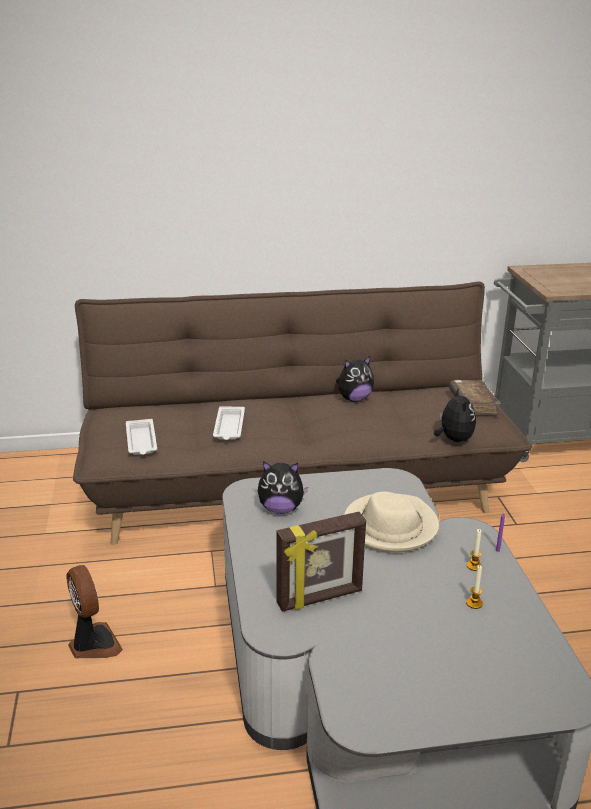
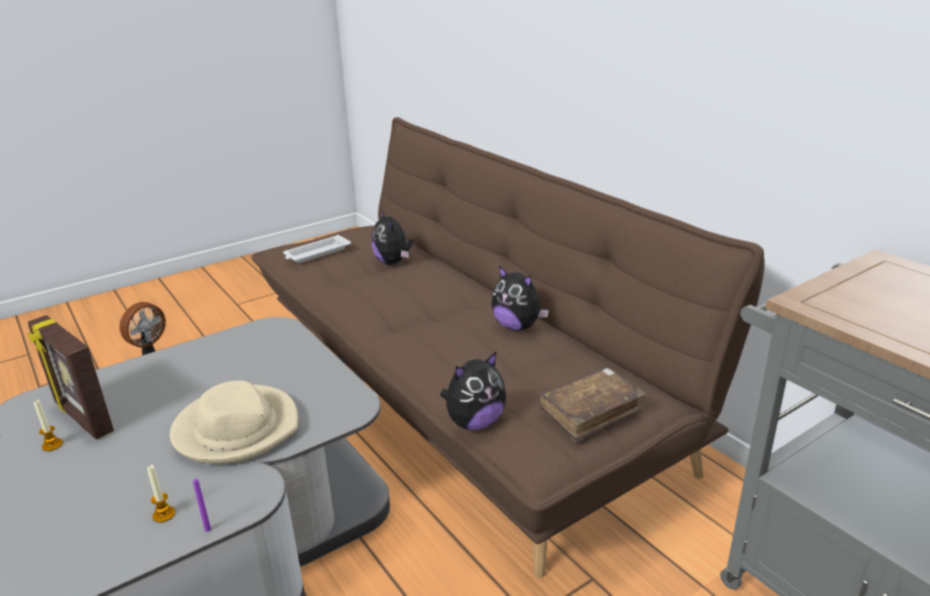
camera: 65 degrees right, 0 degrees up
(229, 427) = (374, 279): white tray -> none
(281, 509) = (247, 353): plush toy -> plush toy (393, 262)
(474, 603) = (78, 532): candle -> candle (52, 445)

